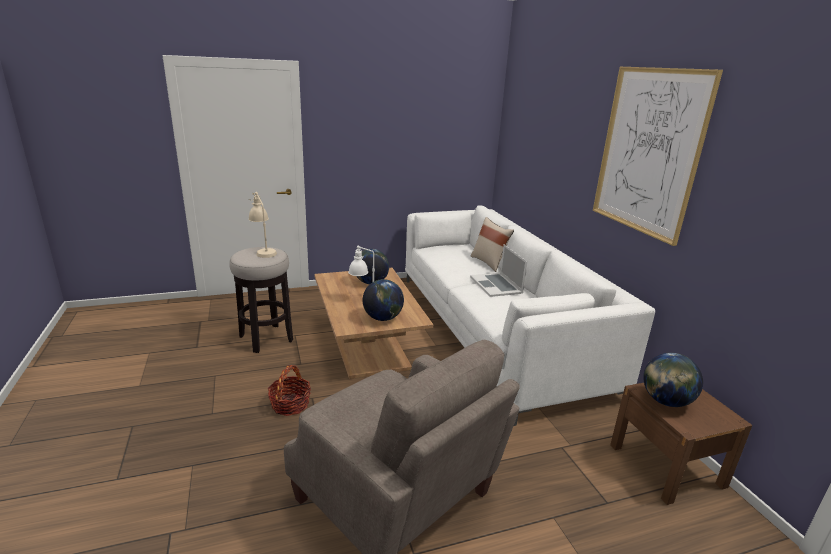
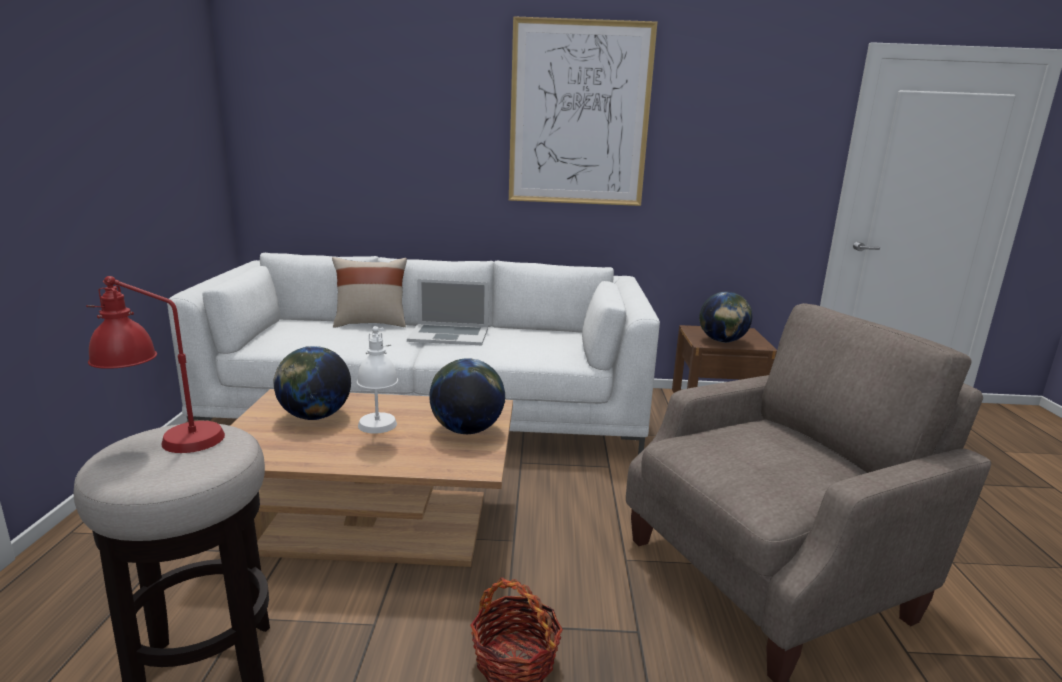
camera: 70 degrees left, 5 degrees down
(263, 251) = (165, 442): beige table lamp -> red table lamp

